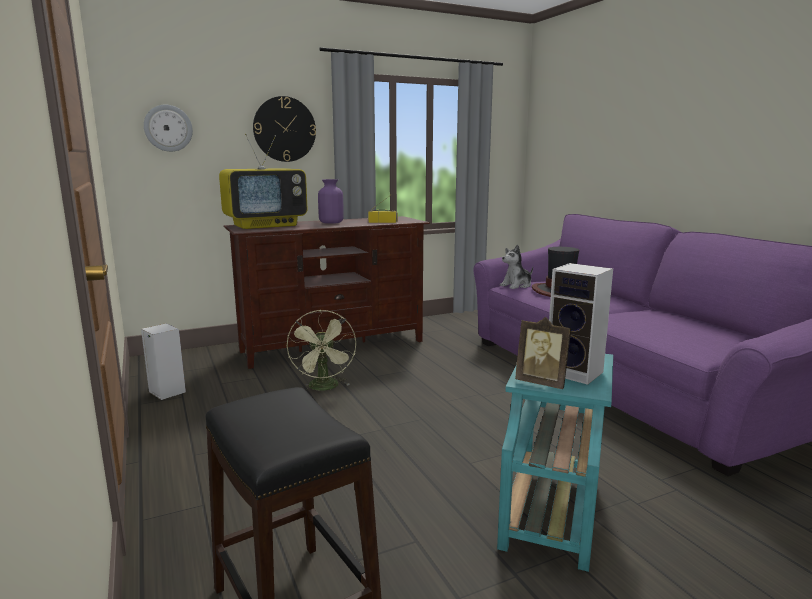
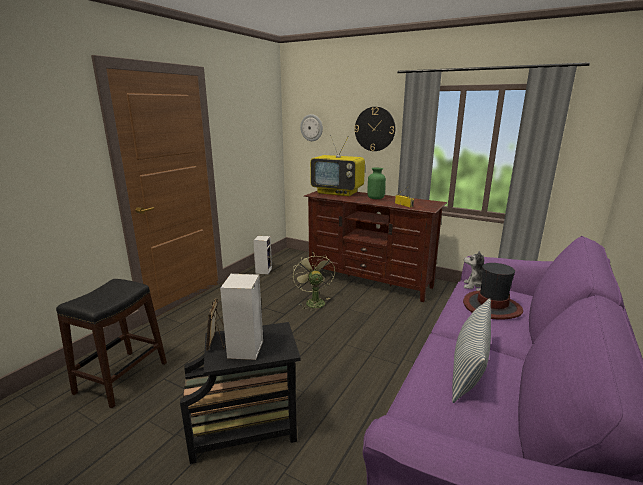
camera: 55 degrees right, 5 degrees up
(325, 388) = (313, 301): green fan -> green fan turned 120 degrees clockwise
(331, 222) = (375, 198): purple vase -> green vase
(551, 510) = (246, 430): turquoise side table -> black side table
(651, 322) = (469, 368): none -> pillow

